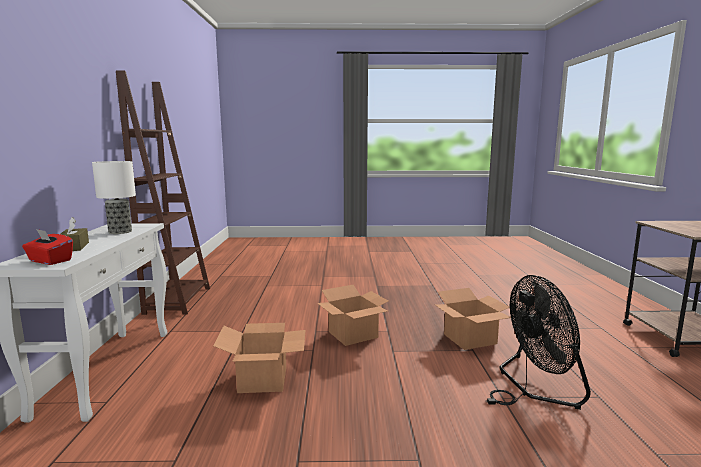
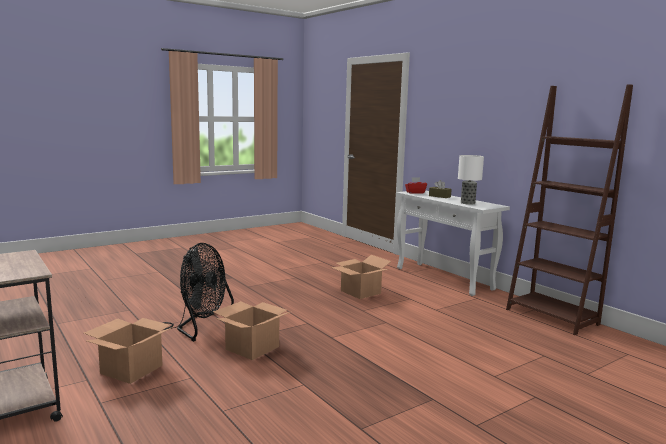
camera: 145 degrees right, 0 degrees up
(353, 334) = (354, 327): cardboard box -> cardboard box (131, 370)
(528, 384) = (196, 325): black fan -> black fan turned 120 degrees counterclockwise

